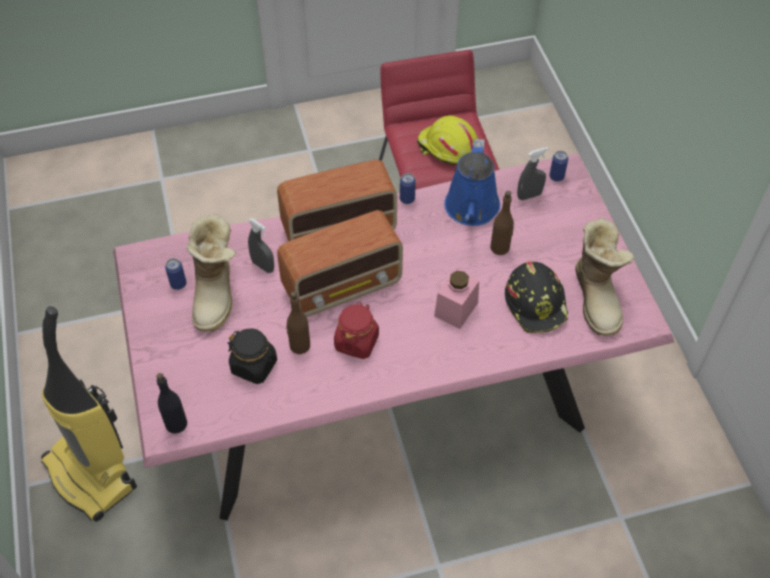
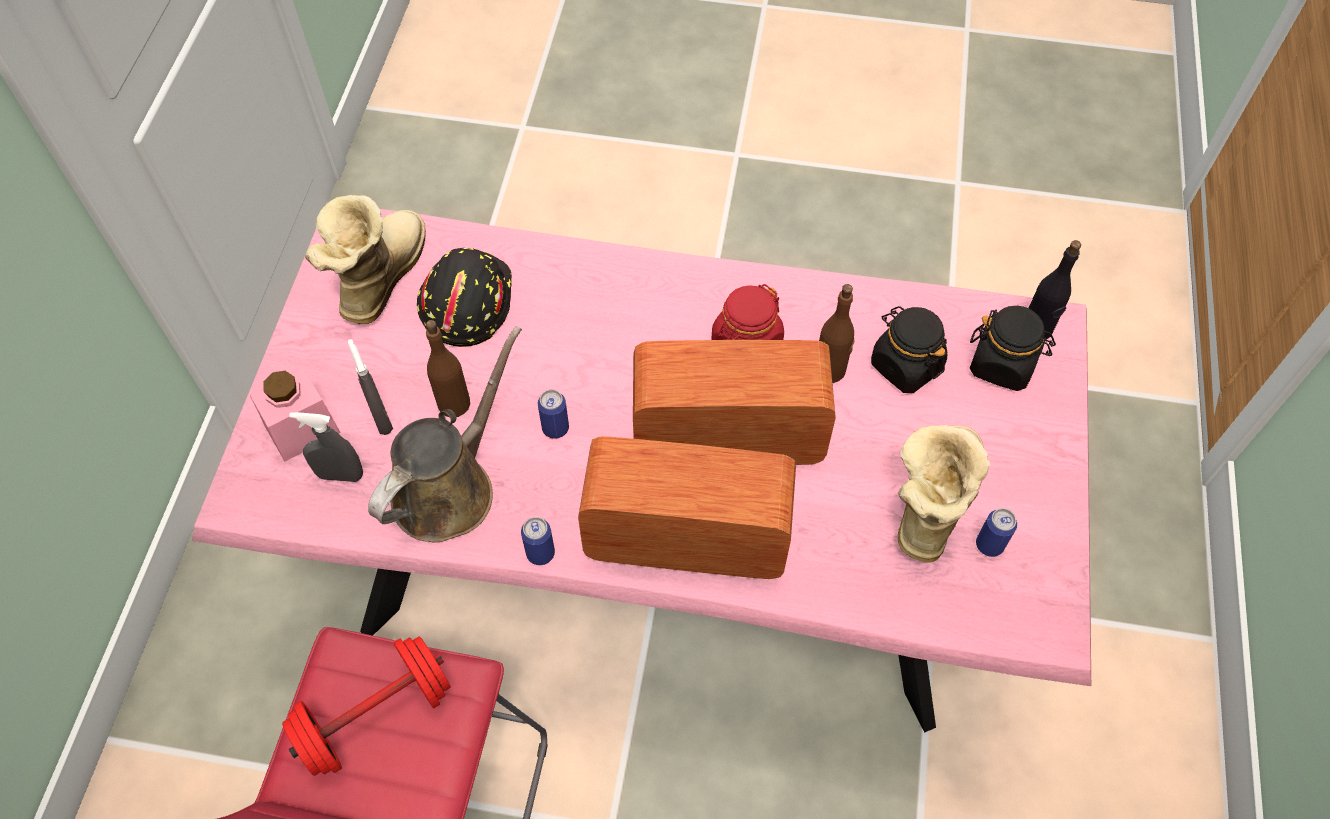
camera: 155 degrees left, 5 degrees up
(92, 474) = (1115, 616): vacuum cleaner -> none
(193, 390) = (1002, 364): none -> black jar
(263, 266) = (839, 522): grey spray bottle -> grey spray bottle (381, 418)
(447, 148) = (376, 716): yellow hard hat -> red dumbbell
(456, 309) = (581, 337): pink jar -> pink jar (302, 429)
(471, 210) = (450, 487): blue watering can -> brown watering can
(556, 177) = (269, 492): can -> can (555, 428)

